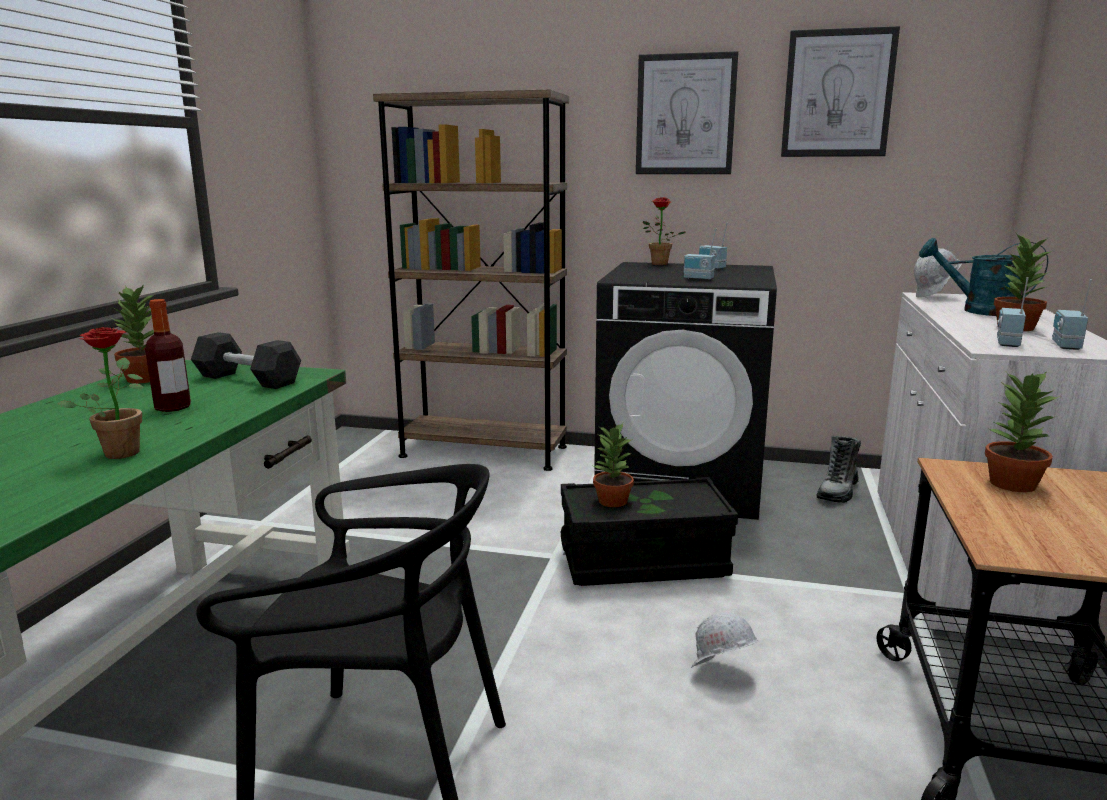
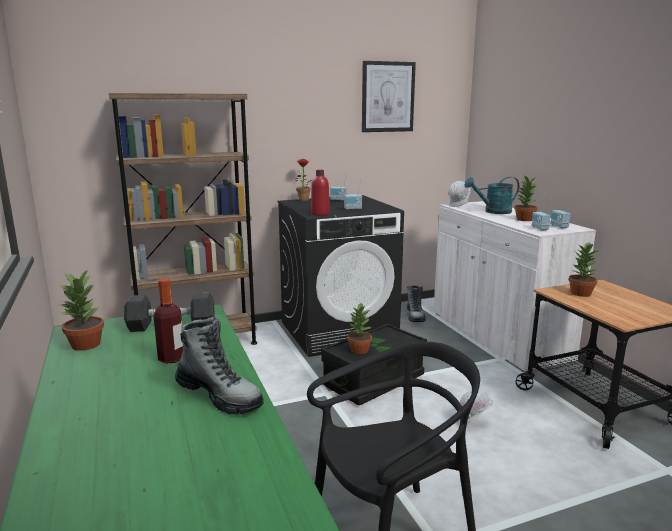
camera: 35 degrees left, 0 degrees up
(121, 451) = (219, 396): potted plant -> boot
(629, 279) = (320, 214): none -> red bottle
(685, 115) = (308, 107): picture -> none

